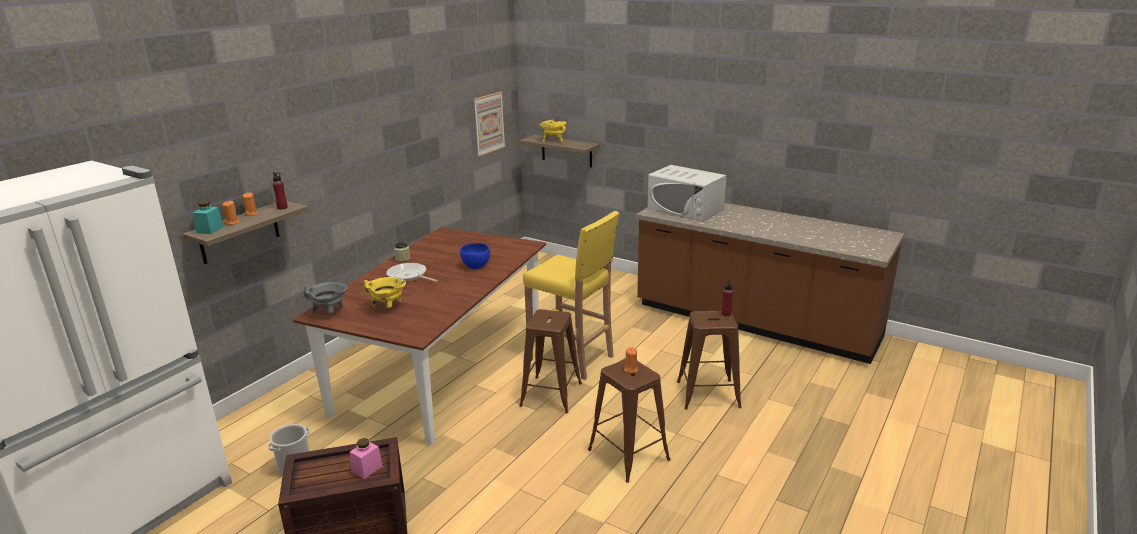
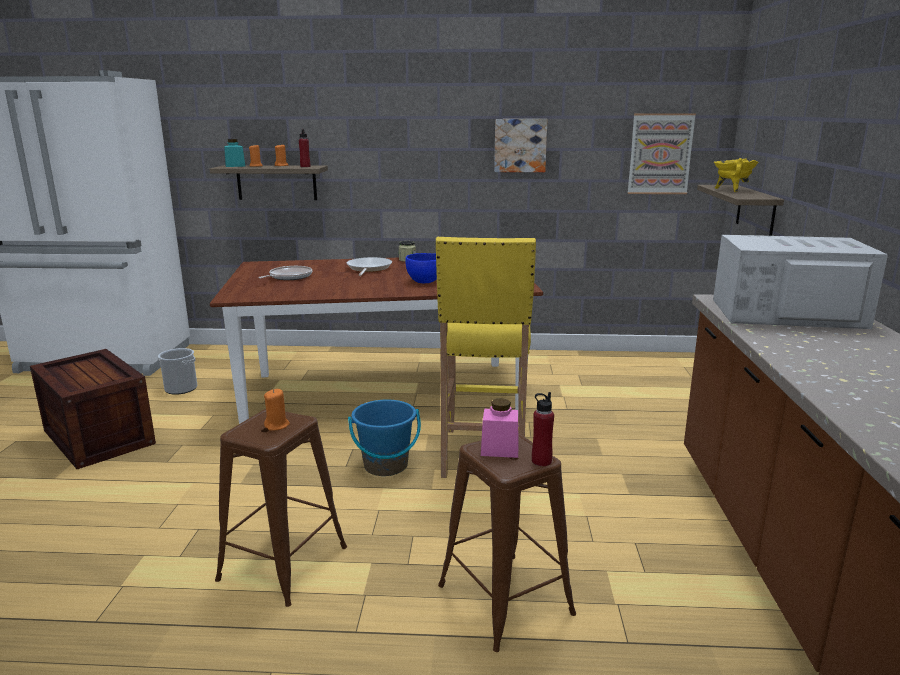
camera: 60 degrees right, 5 degrees down
(330, 313) = (262, 266): grey cooking pot -> none
(367, 469) = (90, 381): pink jar -> pink jar (499, 449)
(388, 307) = (289, 277): yellow cooking pot -> frying pan
(416, 139) = (520, 145): none -> picture
(551, 395) = (386, 466): brown stool -> blue bucket
(685, 209) = (786, 313): white microwave -> white microwave turned 90 degrees clockwise

